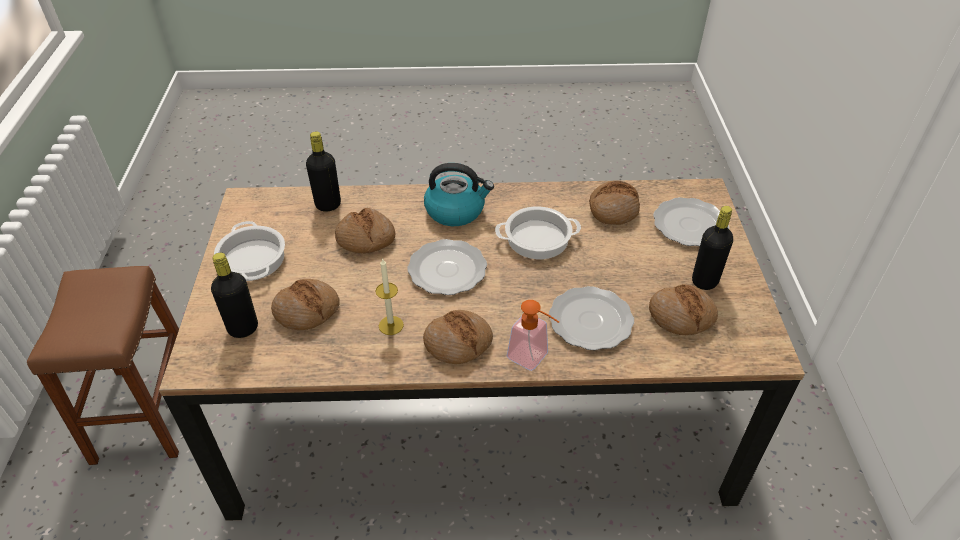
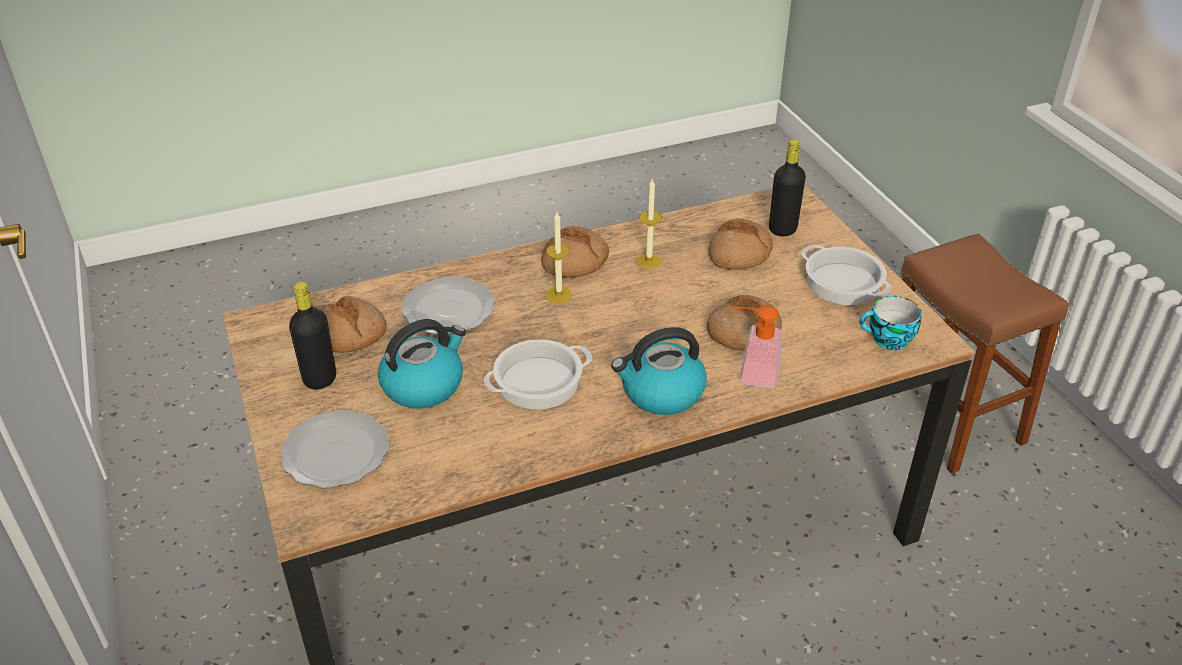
camera: 160 degrees right, 5 degrees down
(273, 207) = (888, 340): none -> cup
(328, 205) = (827, 360): black bottle -> none
(448, 269) = (626, 322): plate -> none
(489, 310) = (558, 295): none -> candle
(533, 359) = (497, 266): soap dispenser -> soap dispenser (751, 374)
(613, 209) = (448, 449): bread -> none
(623, 257) = (424, 385): none -> kettle

